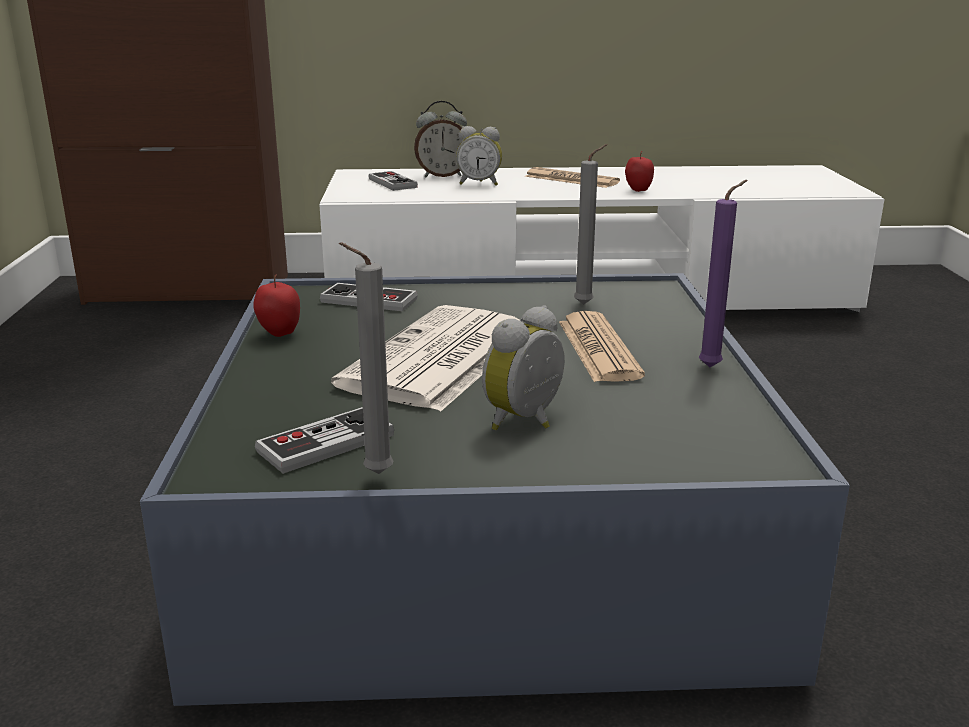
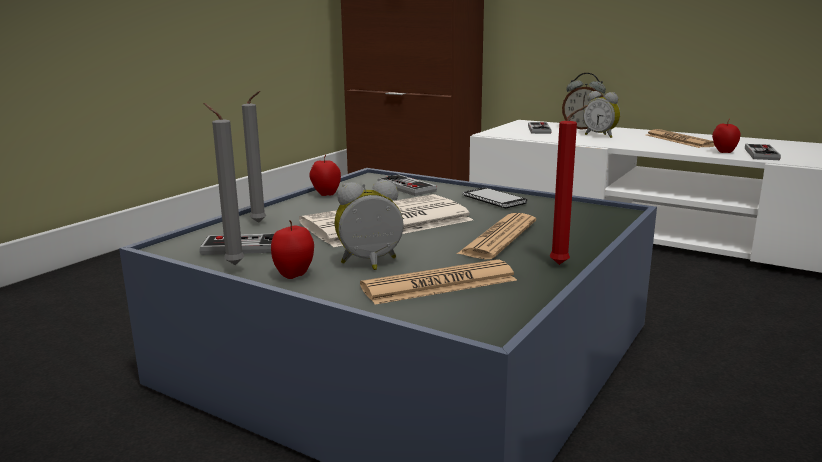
camera: 35 degrees right, 5 degrees down
(467, 464) = (294, 275): none -> apple
(505, 298) = (494, 200): none -> phone
(586, 304) = (543, 213): grey candle -> grey candle (260, 223)
(644, 425) = (439, 284): none -> newspaper
(674, 188) = (761, 154): none -> game controller
(713, 367) = (562, 265): purple candle -> red candle

